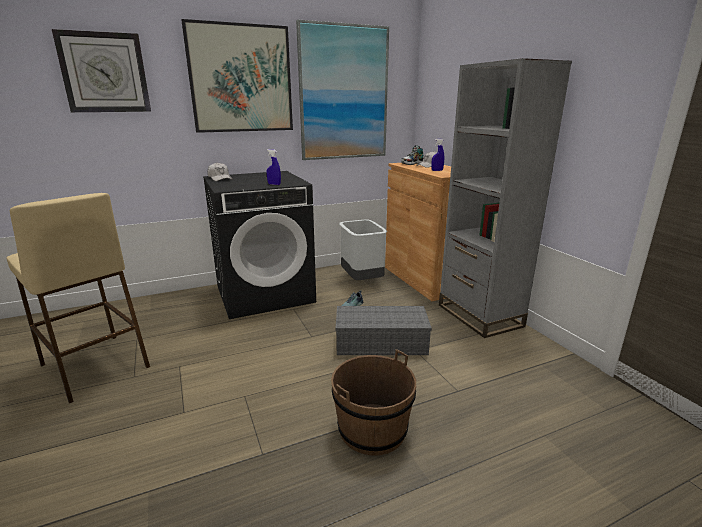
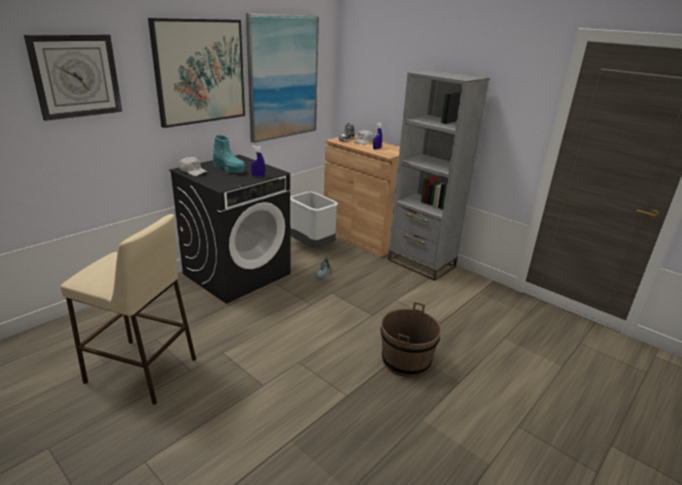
camera: 25 degrees left, 5 degrees up
(256, 178) = (229, 169): none -> turquoise boot
(382, 342) = (368, 298): grey storage box -> none

